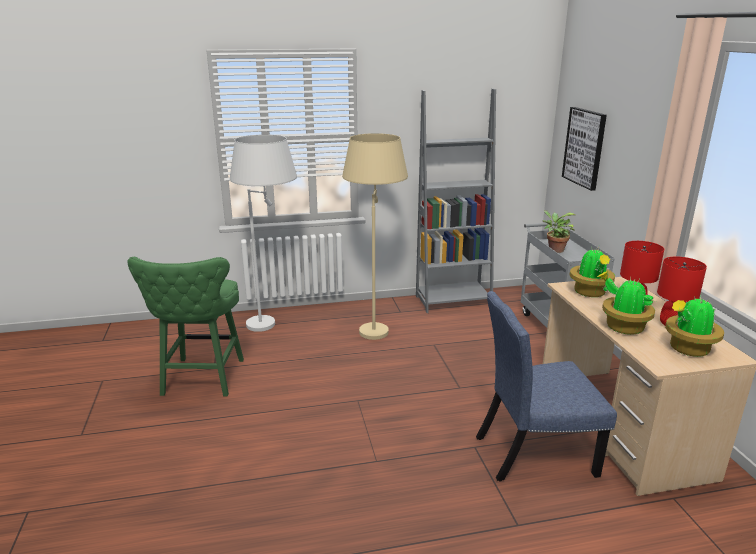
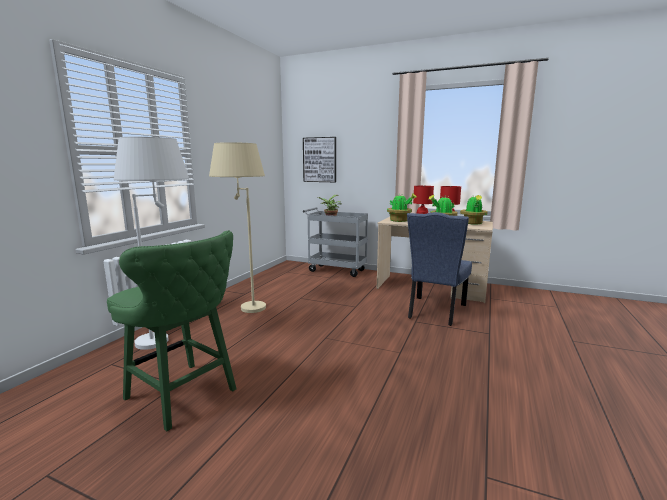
camera: 55 degrees left, 10 degrees down
(453, 301) = (263, 279): grey bookcase -> none

